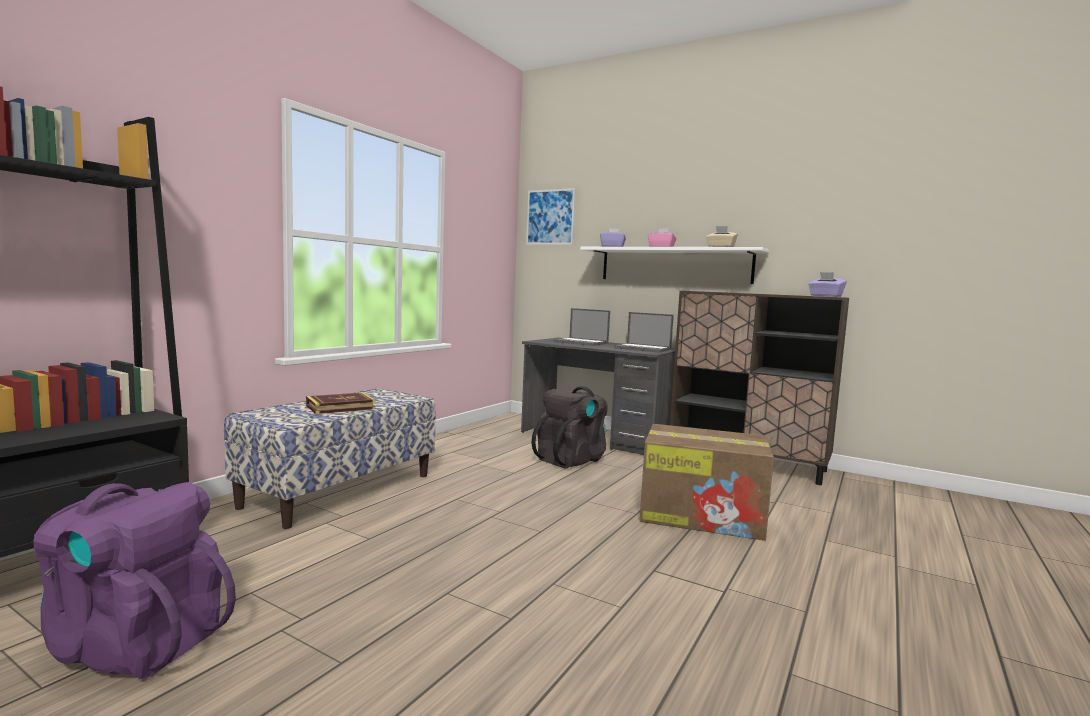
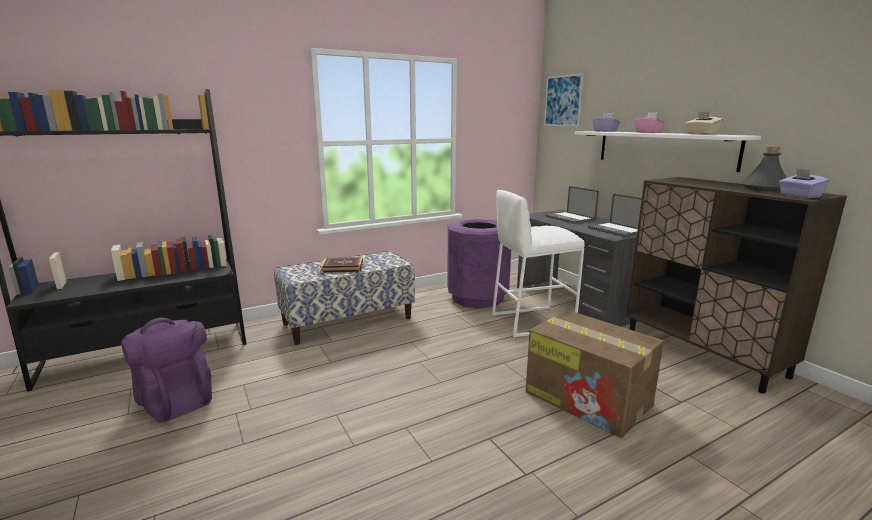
camera: 30 degrees right, 10 degrees up
(487, 446) = (477, 298): none -> purple trash can
(571, 460) = (531, 321): black backpack -> white stool
(786, 294) = (764, 189): none -> grey bottle

